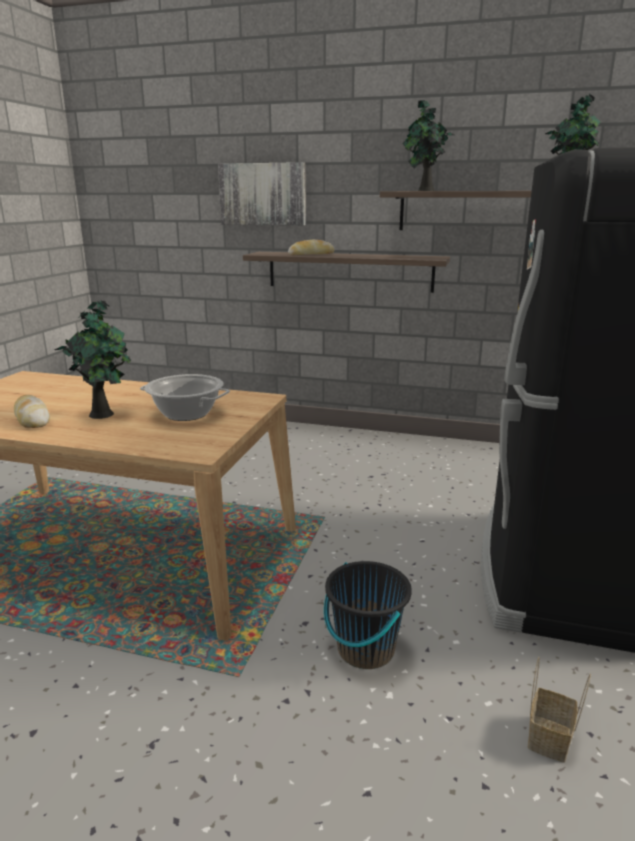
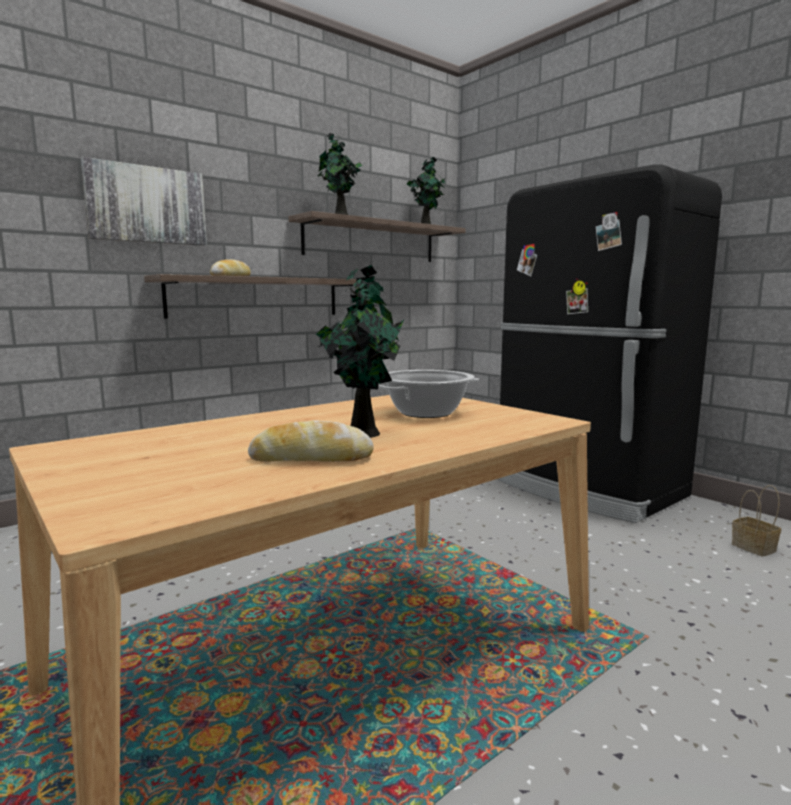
camera: 55 degrees left, 10 degrees down
(365, 649) = (635, 571): black bucket -> none

